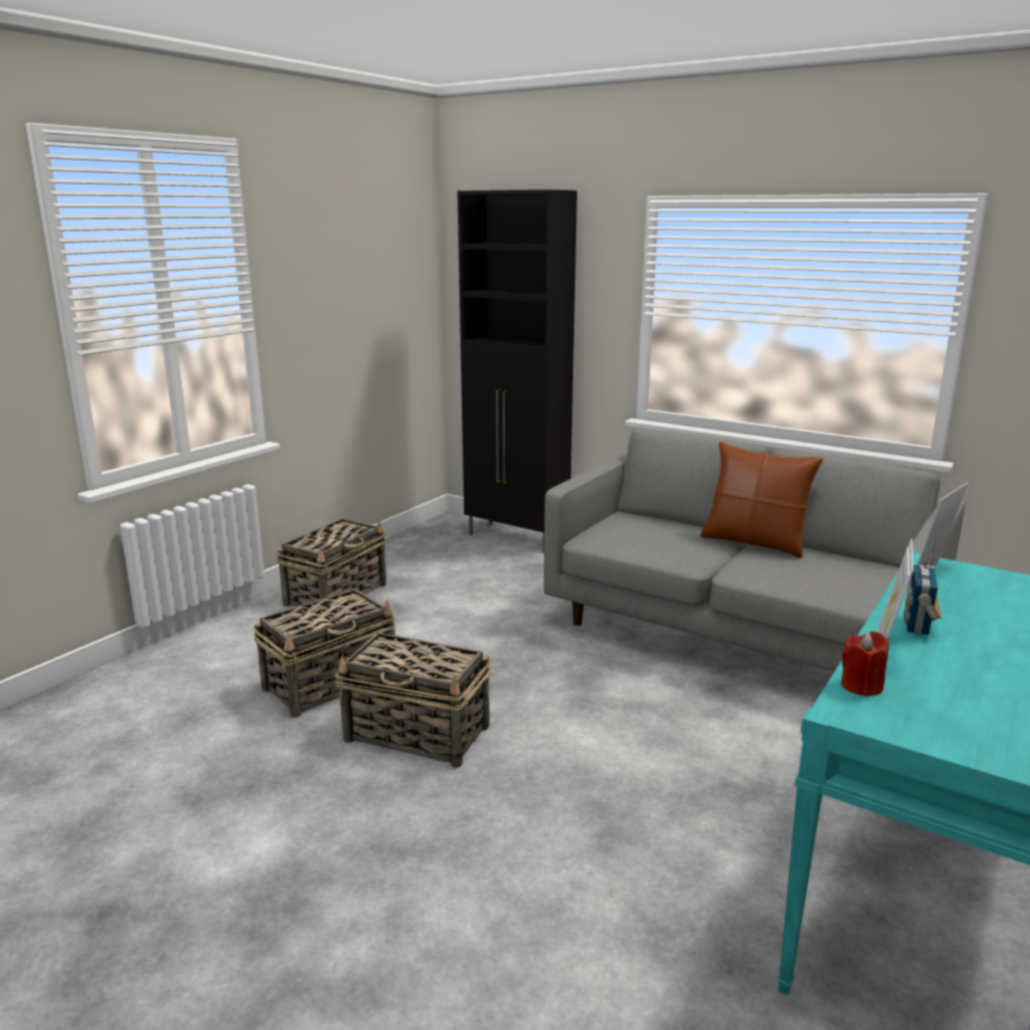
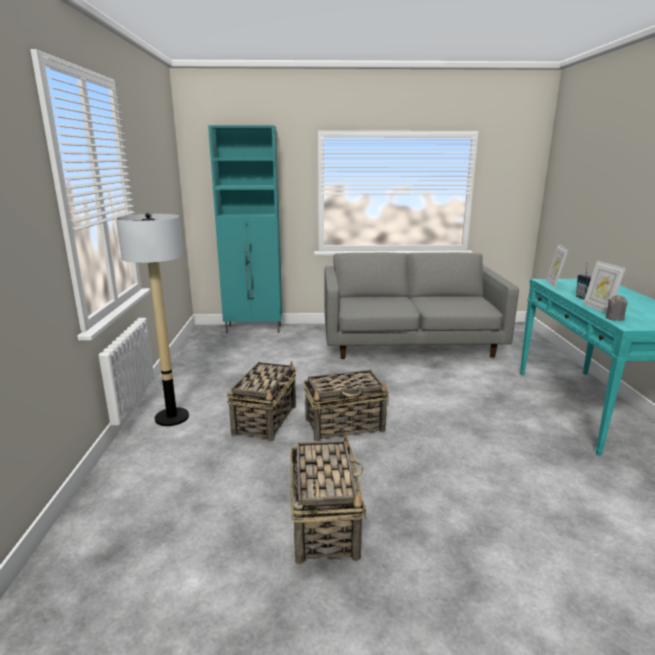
camera: 35 degrees left, 0 degrees up
(236, 639) = (172, 417): none -> floor lamp
(337, 594) = (197, 379): basket -> basket (324, 523)
(517, 538) = (254, 329): black cabinet -> turquoise cabinet
(754, 542) = (416, 298): brown pillow -> none
(861, 686) = (614, 318): red candle -> grey candle

